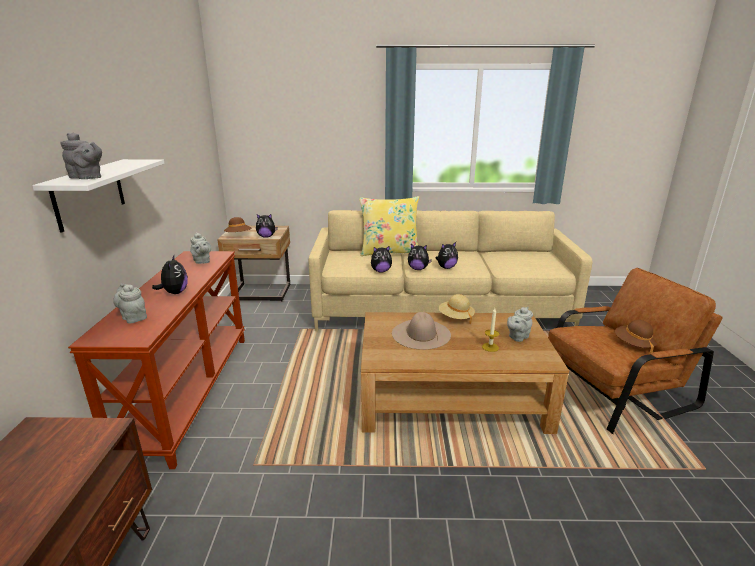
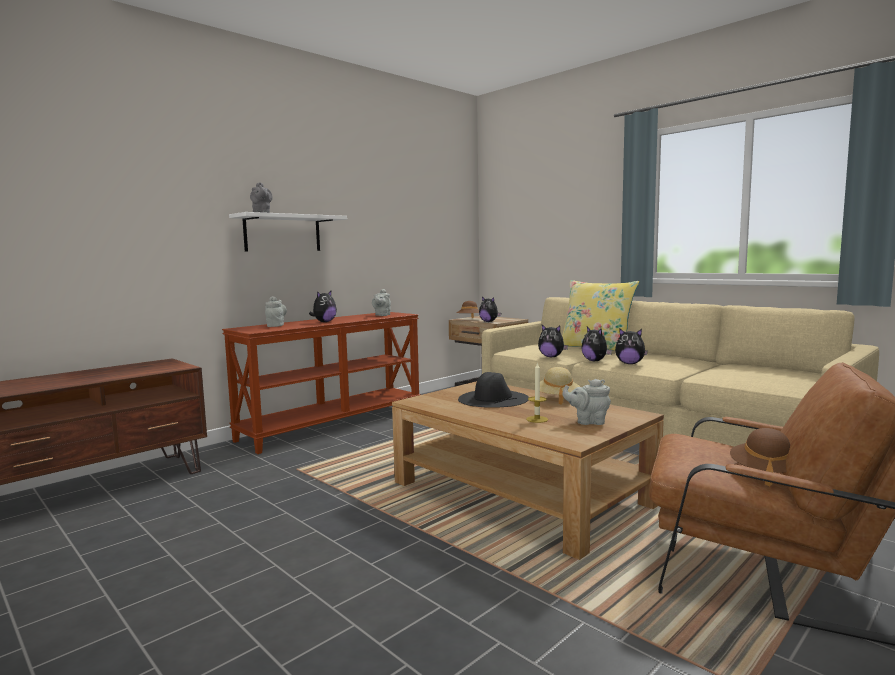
camera: 45 degrees right, 15 degrees down
(421, 334) = (493, 398): beige hat -> black hat

